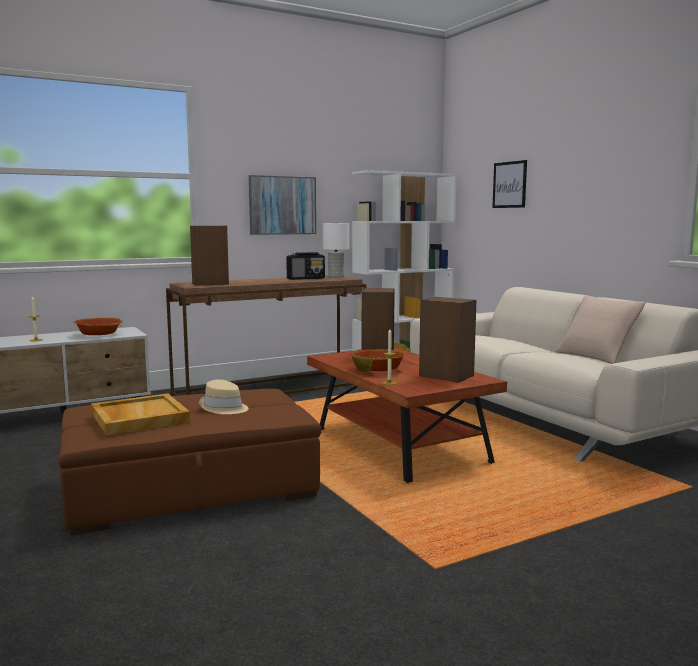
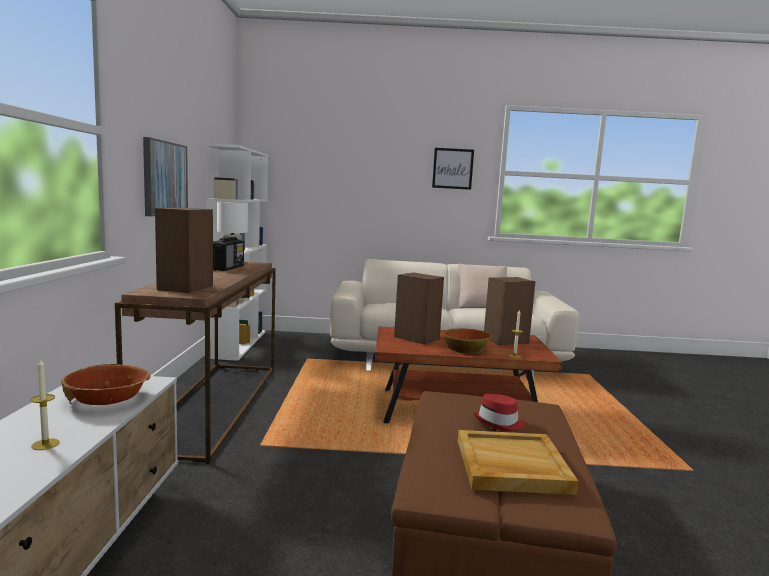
camera: 60 degrees left, 0 degrees up
(224, 408) = (499, 422): beige hat -> red hat
(509, 184) = (332, 171): picture -> picture (452, 168)

